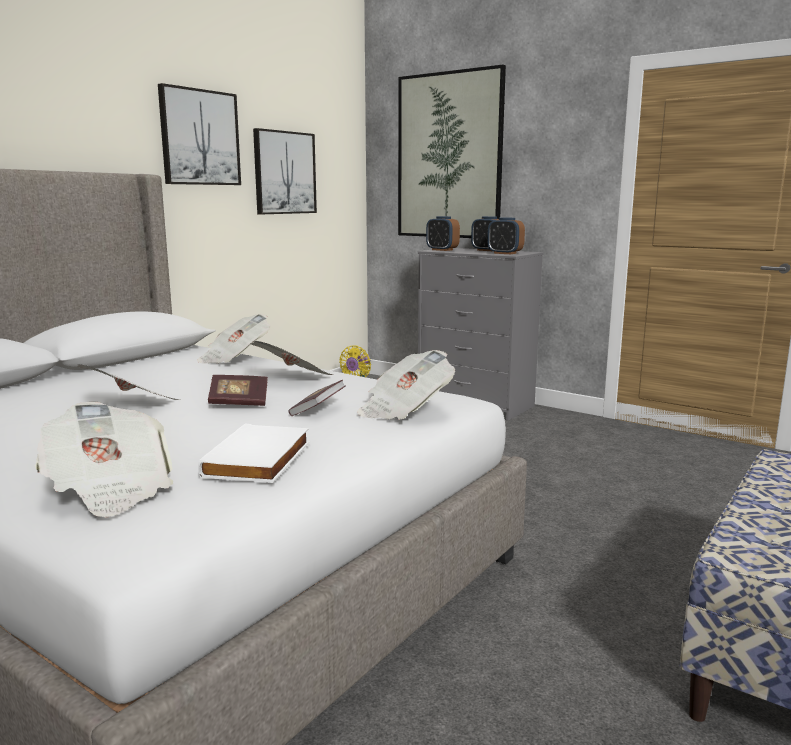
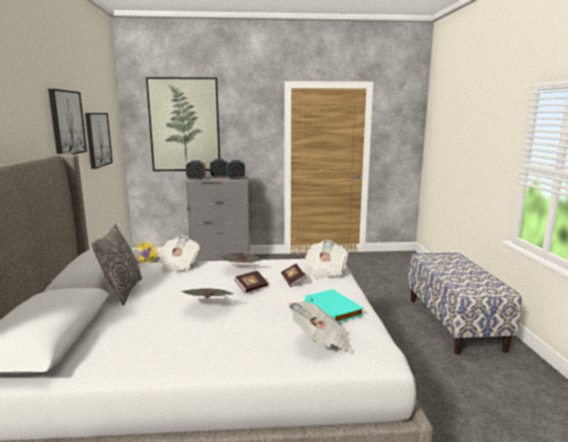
camera: 40 degrees left, 0 degrees up
(108, 370) = (122, 291): none -> pillow
(260, 460) = (334, 309): white book -> turquoise book

